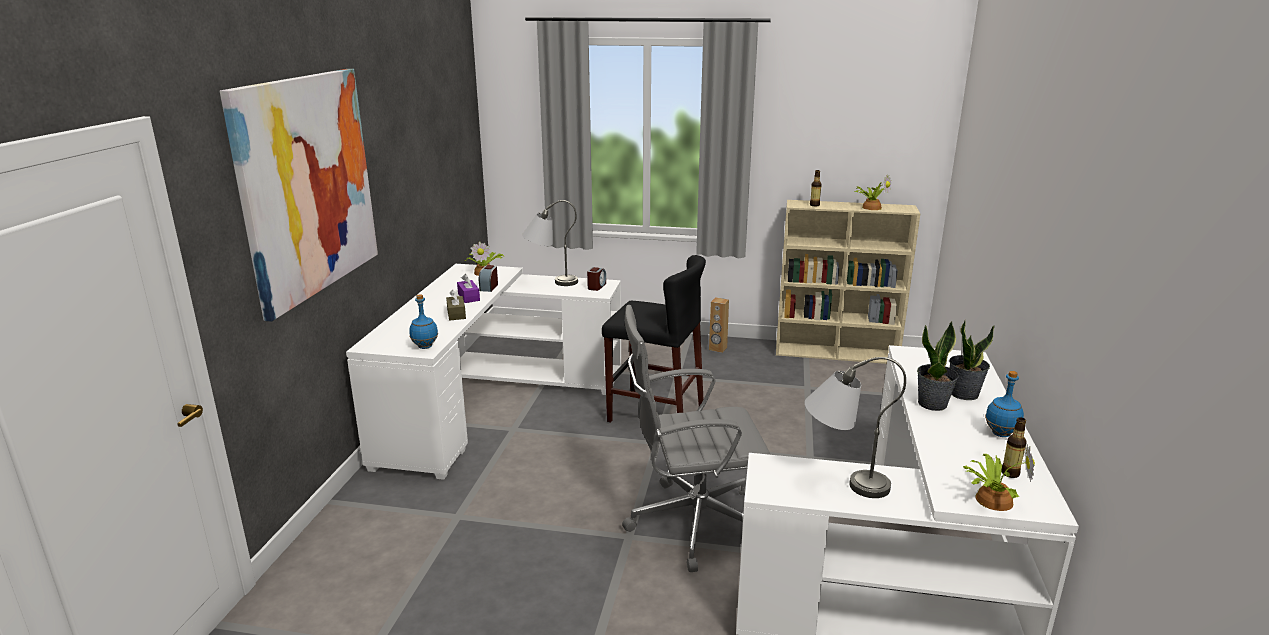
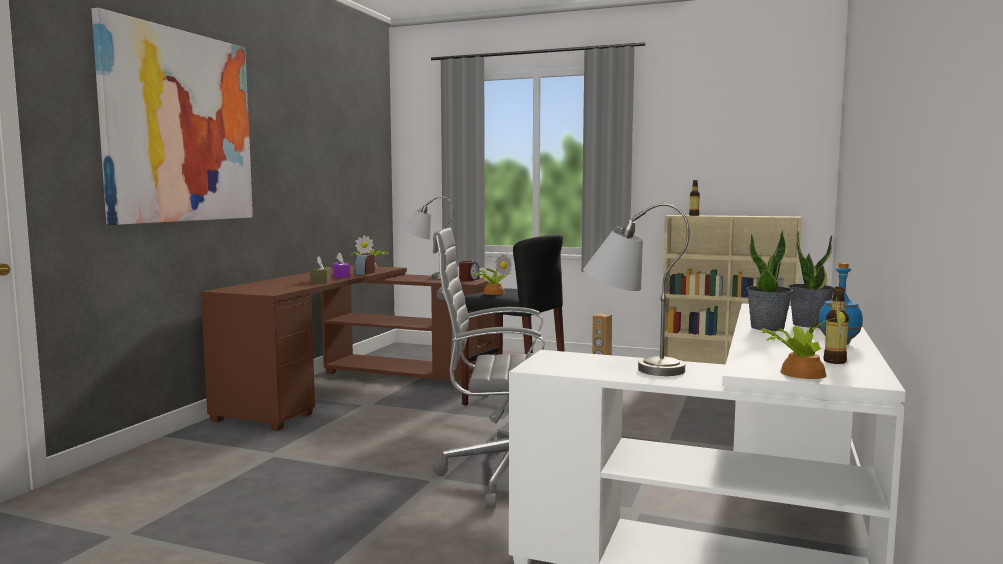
camera: 10 degrees right, 15 degrees down
(425, 347) = (273, 291): blue bottle -> none
(488, 402) = (354, 387): white desk -> brown desk
(871, 207) = (751, 216): potted plant -> potted plant (493, 293)

